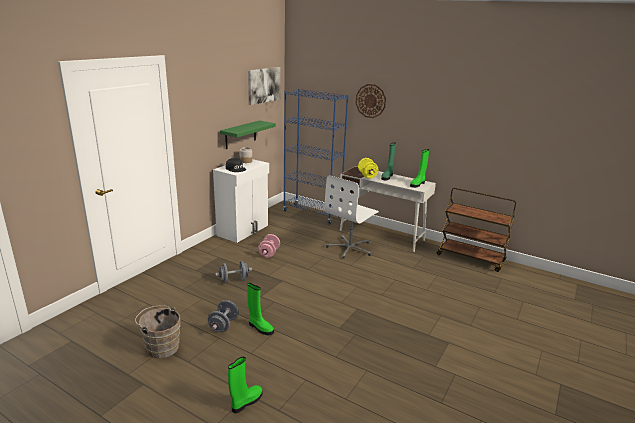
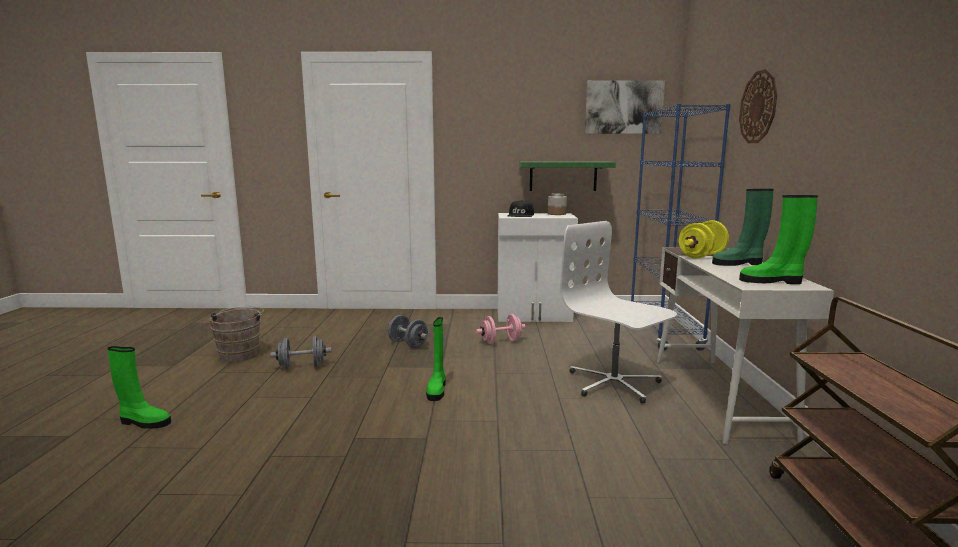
camera: 60 degrees right, 10 degrees down
(260, 328) = (311, 386): green boot -> green boot (437, 390)
(350, 248) = (613, 383): white office chair -> white office chair turned 45 degrees clockwise

